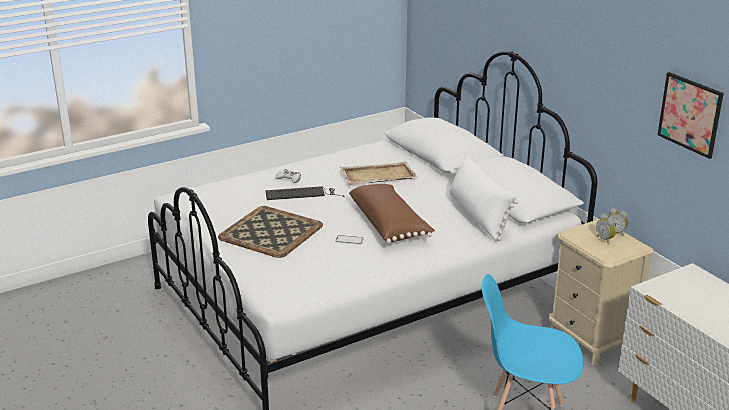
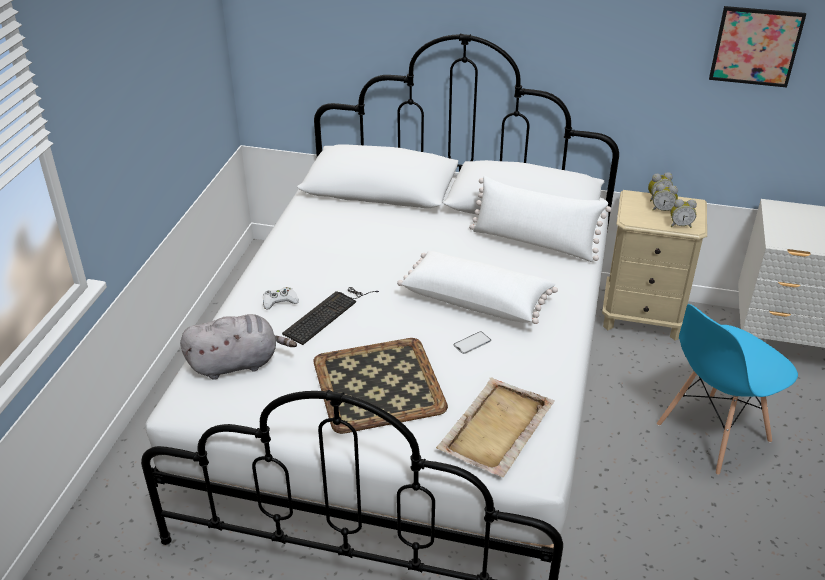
camera: 45 degrees left, 10 degrees up
(226, 193) = (237, 363): none -> grey plush toy
(377, 176) = (367, 246): beige tray -> beige tray (495, 429)
(389, 224) = (477, 299): brown pillow -> white pillow
(600, 252) = (680, 225): none -> alarm clock

